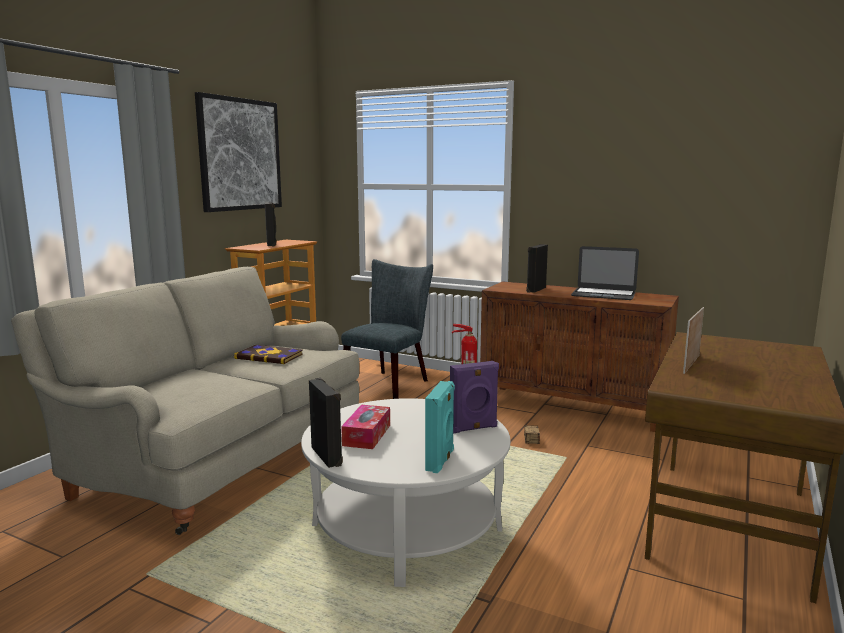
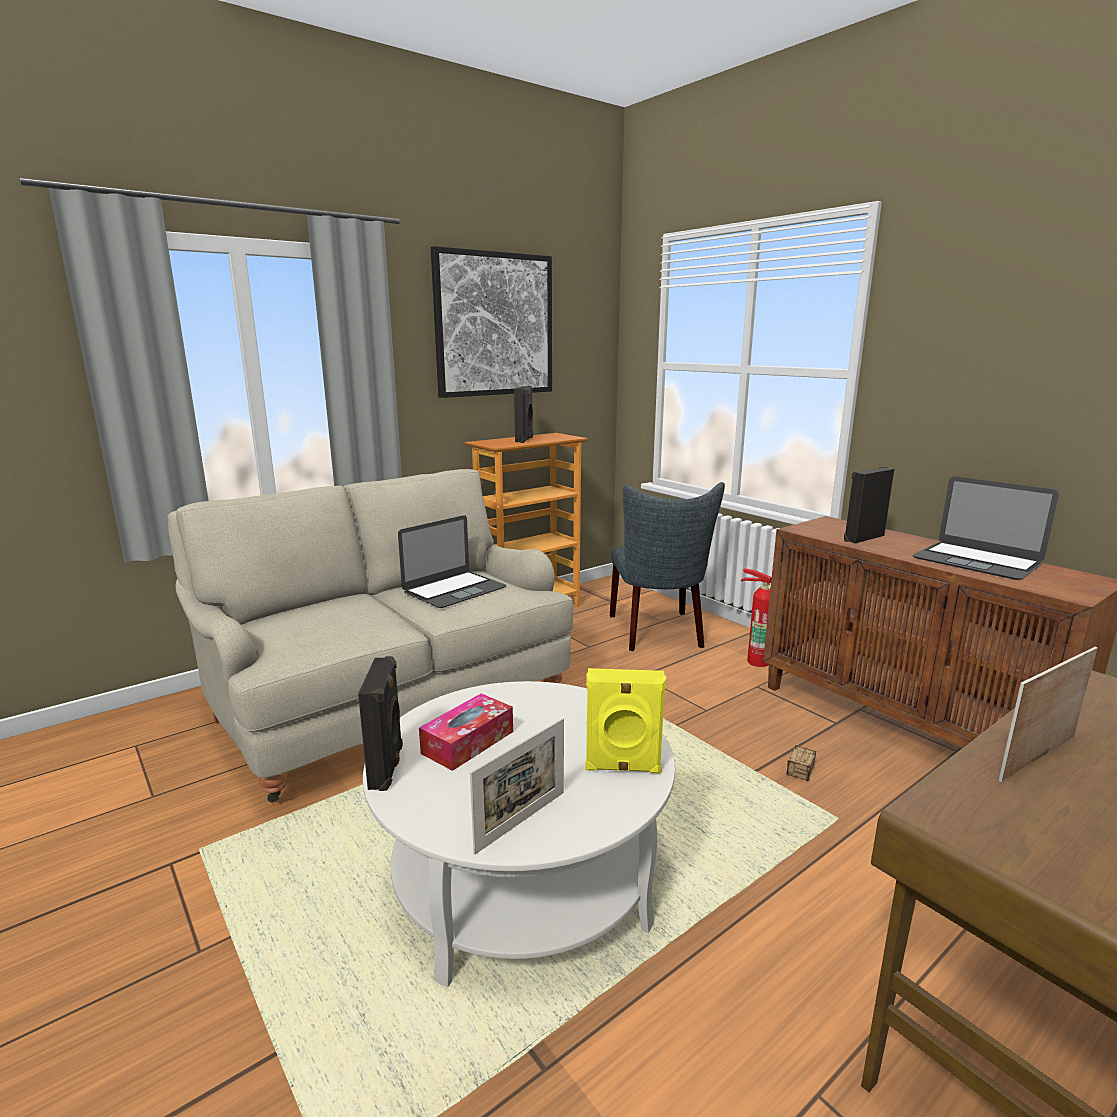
camera: 25 degrees right, 5 degrees up
(269, 356) = (454, 589): book -> laptop
(390, 384) = (658, 633): grey chair -> grey chair turned 120 degrees clockwise
(441, 460) = (521, 821): turquoise speaker -> picture frame
(474, 428) = (622, 768): purple speaker -> yellow speaker

